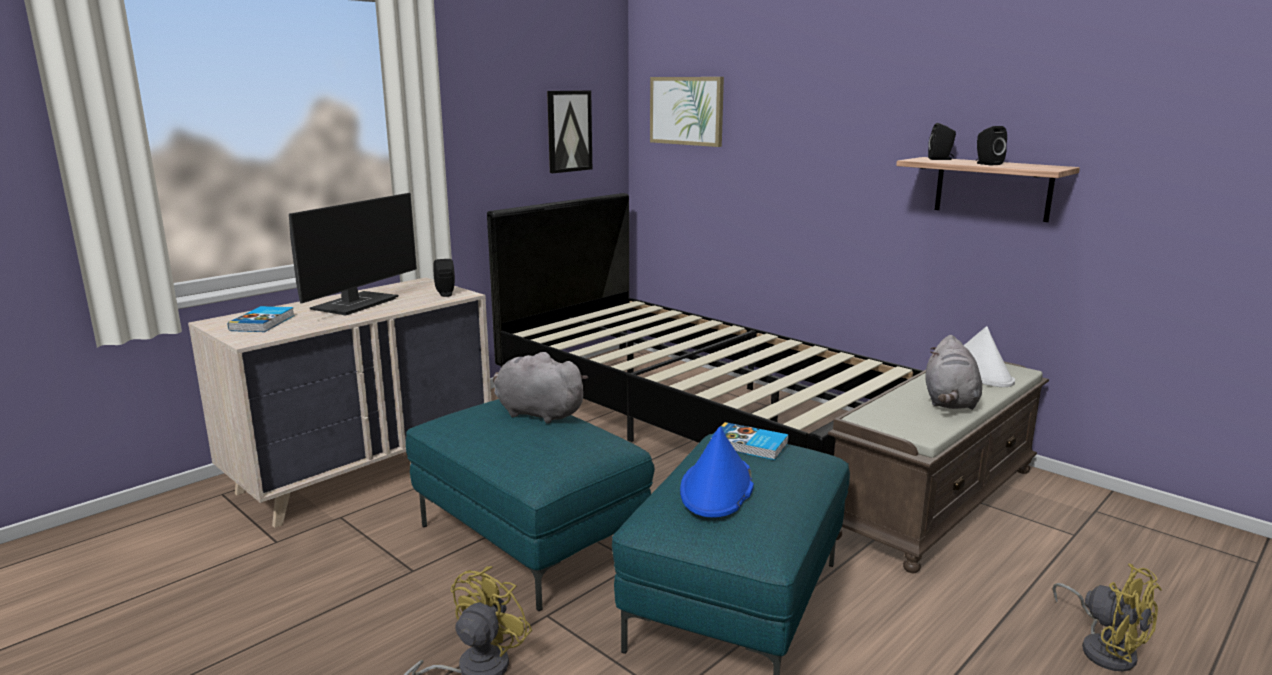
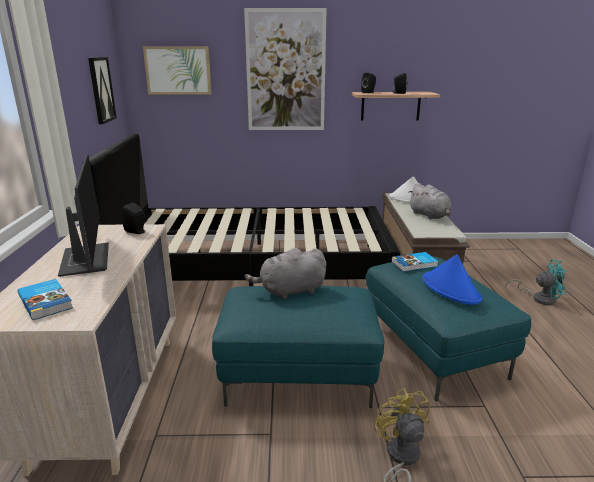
camera: 45 degrees left, 5 degrees up
(821, 117) = (285, 71): none -> picture
(1104, 648) = (539, 298): yellow fan -> turquoise fan

